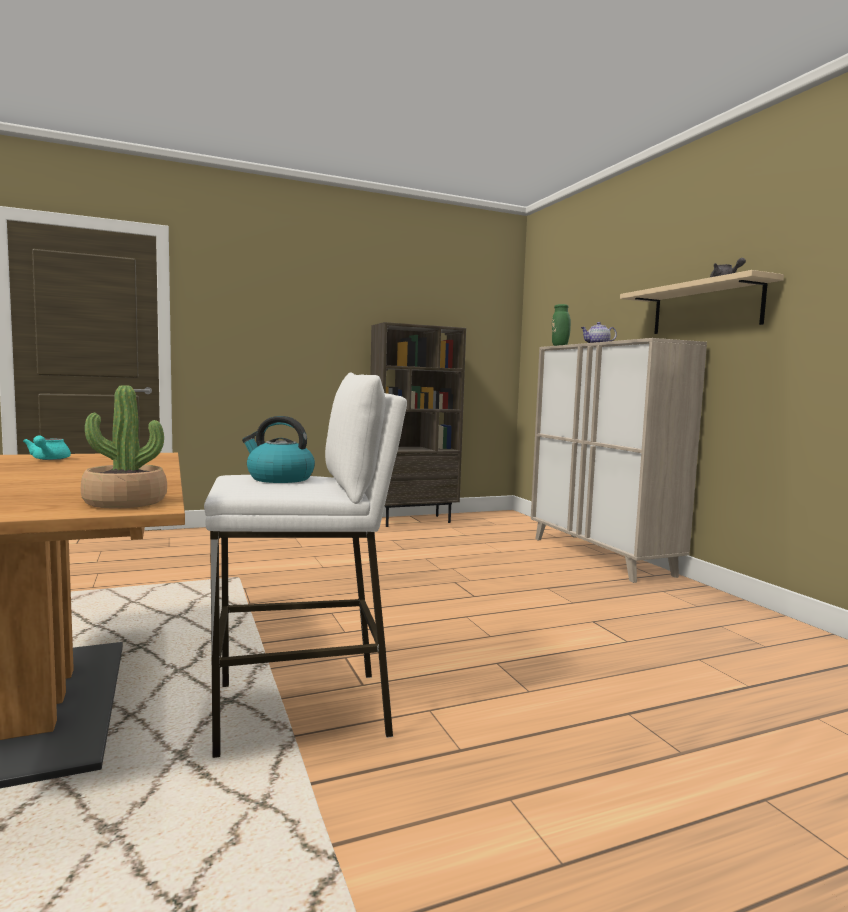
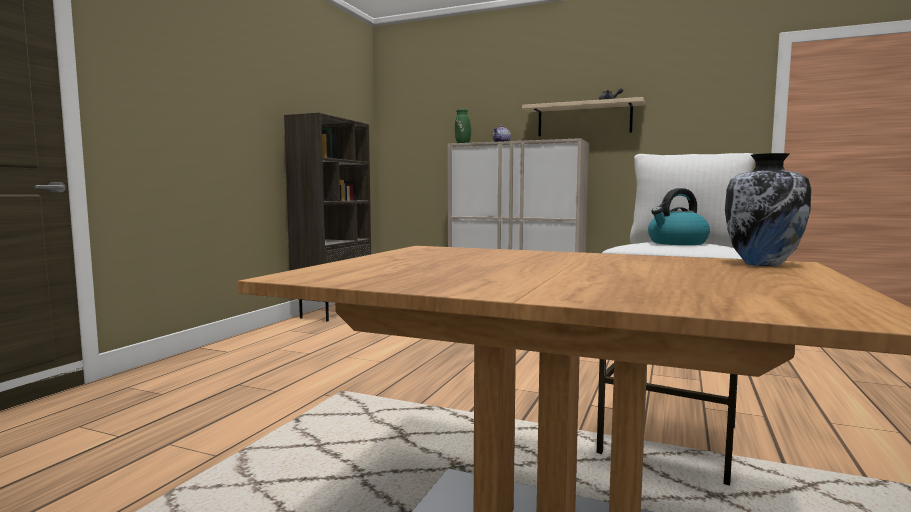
camera: 45 degrees left, 0 degrees up
(48, 459) = (407, 261): turquoise teapot -> none
(125, 502) = (763, 264): potted plant -> vase

